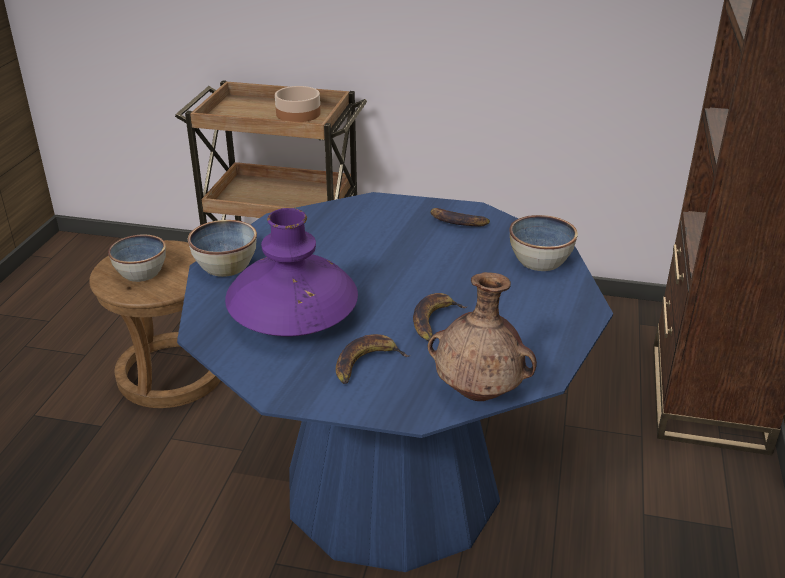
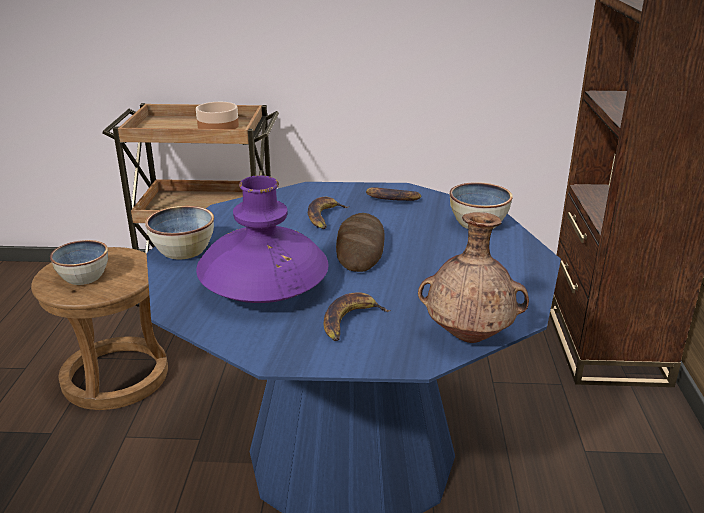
camera: 10 degrees left, 5 degrees down
(404, 279) = (360, 247): none -> bread
(434, 320) = (402, 279): banana -> banana (324, 217)

